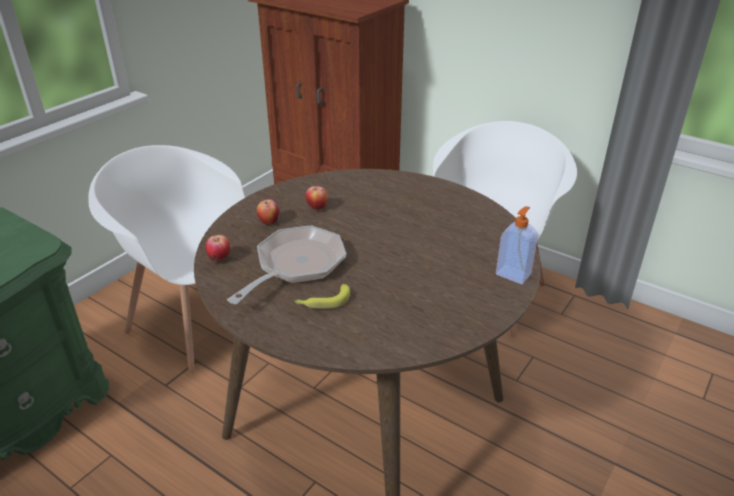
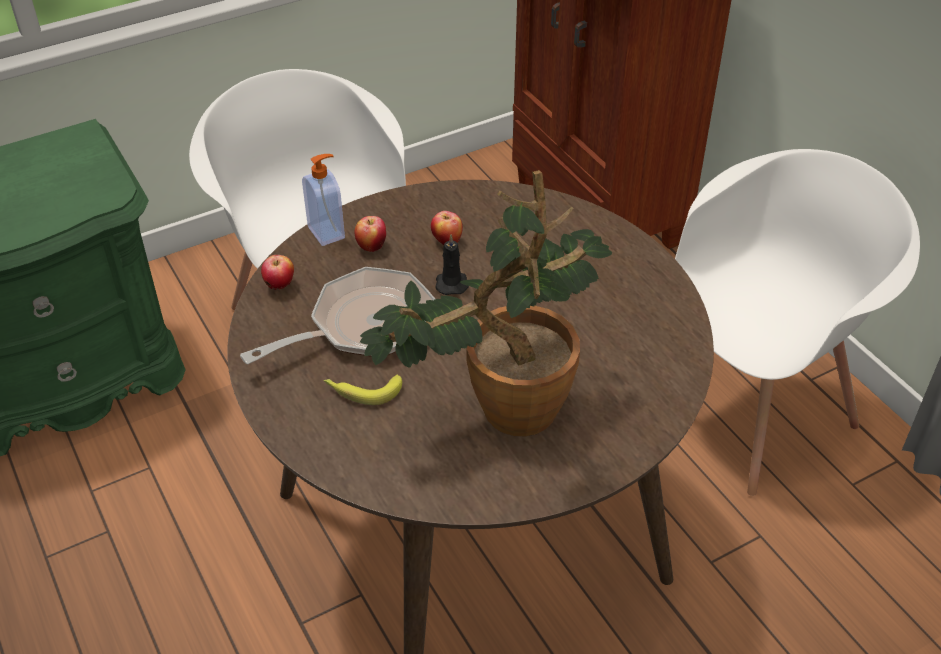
camera: 25 degrees right, 10 degrees up
(337, 228) = (451, 283): none -> black candle
(422, 285) = (499, 410): none -> potted plant
(513, 274) = (635, 434): soap dispenser -> soap dispenser (327, 232)

